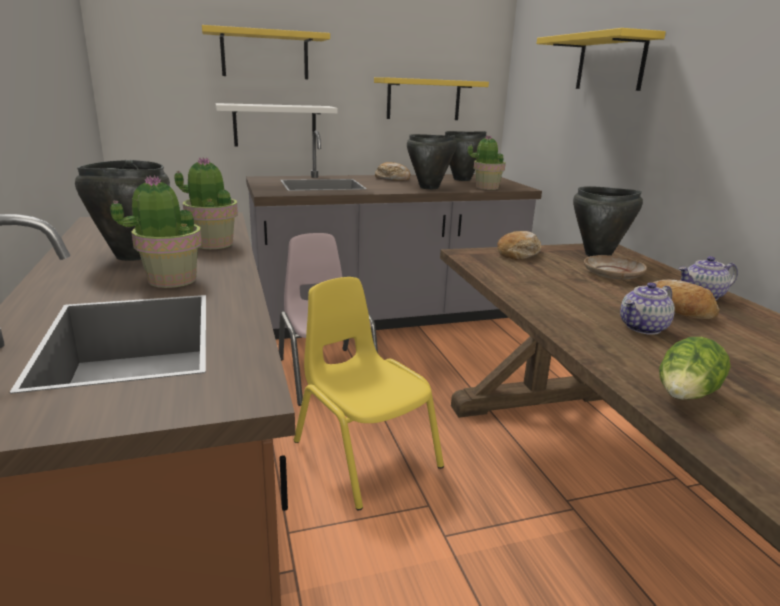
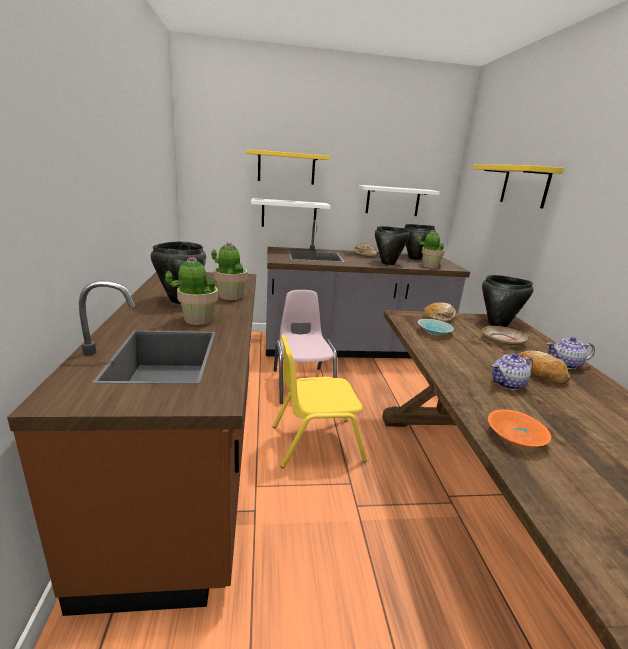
camera: 10 degrees right, 0 degrees up
(365, 454) = (316, 442): yellow chair -> yellow chair turned 75 degrees counterclockwise
(423, 99) = (392, 201): yellow shelf -> white shelf
(519, 271) = (434, 332): none -> turquoise bowl
(686, 395) = (517, 437): lettuce -> orange bowl

